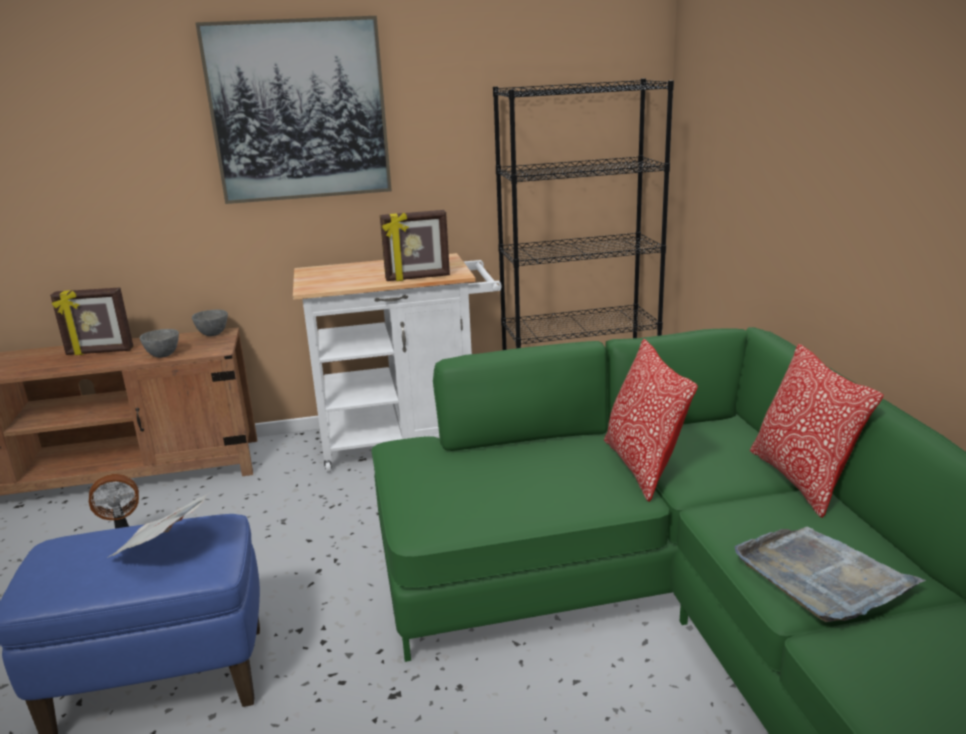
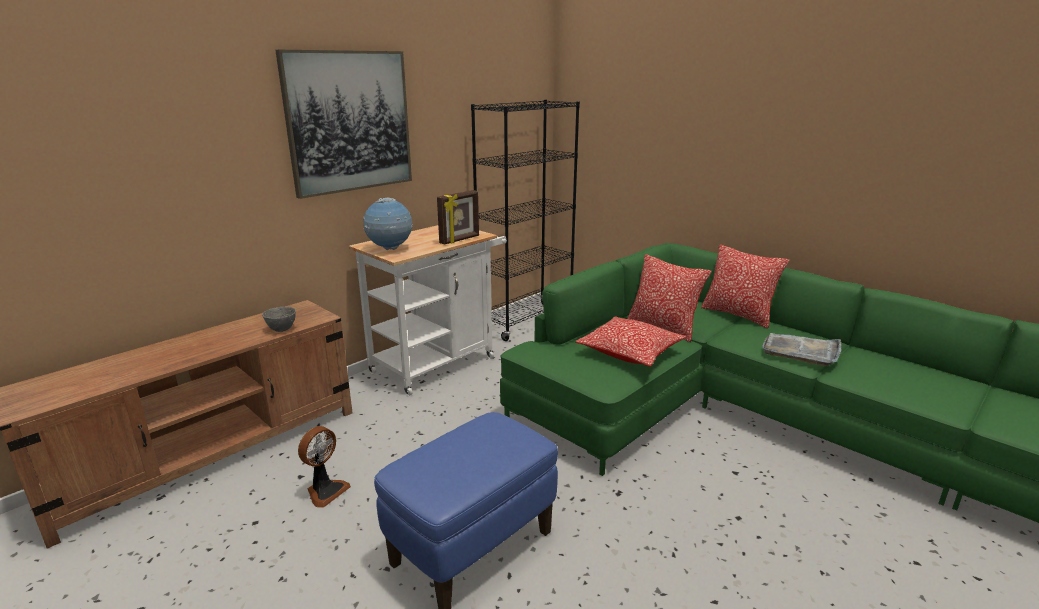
camera: 35 degrees left, 0 degrees up
(99, 352) = (213, 339): picture frame -> none
(166, 548) = (488, 441): newspaper -> none
(212, 334) = (295, 308): grey bowl -> none
(322, 278) = (390, 249): none -> globe
(522, 490) = (630, 352): none -> pillow

